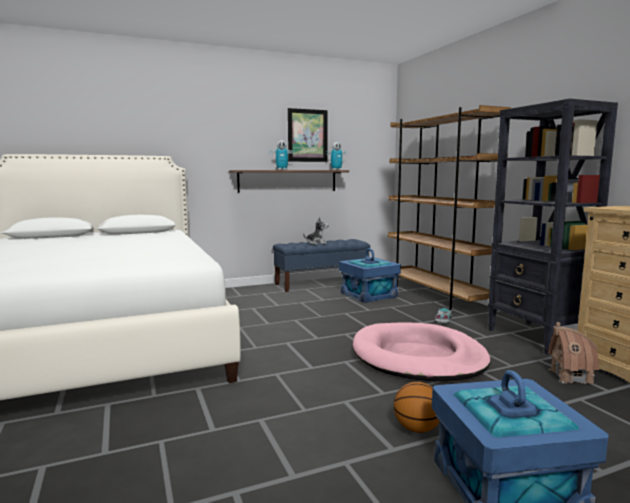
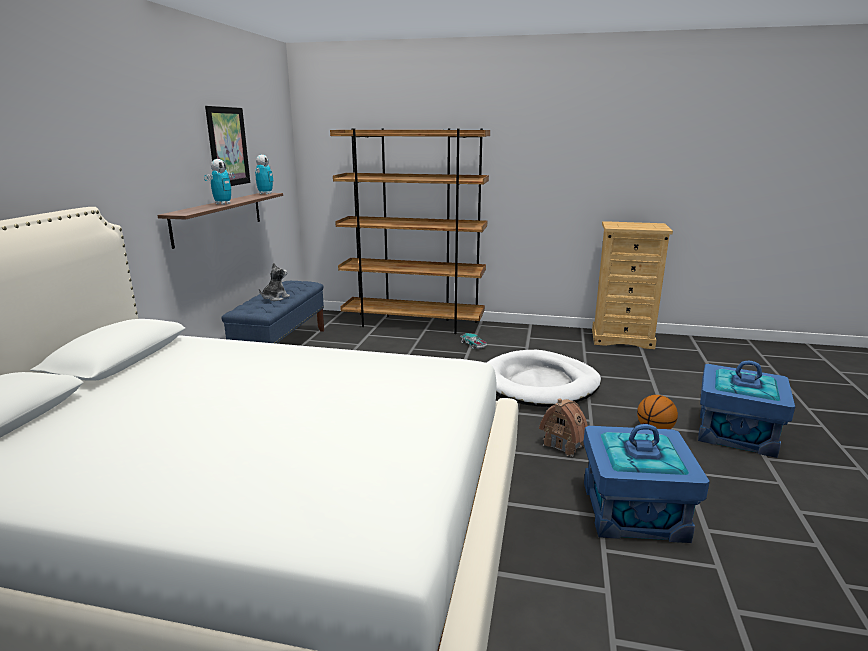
camera: 55 degrees left, 10 degrees up
(369, 295) = (362, 343): blue storage box -> blue storage box (633, 510)
(418, 357) = (539, 383): pink dog bed -> white dog bed
(537, 338) = (548, 335): black bookcase -> none
(571, 376) = (617, 355): toy house -> toy house (564, 444)

